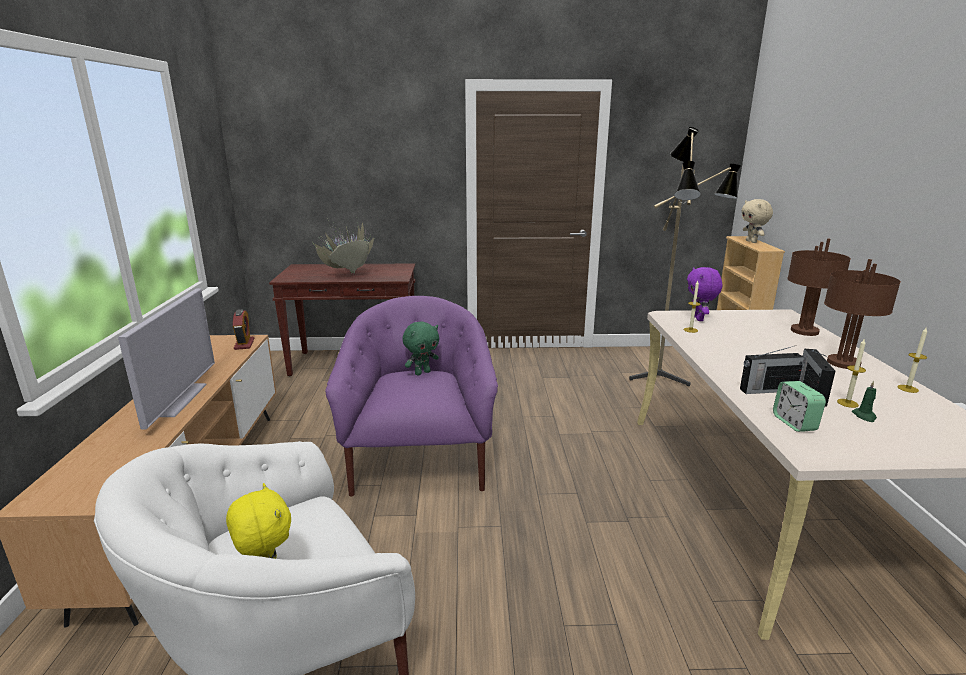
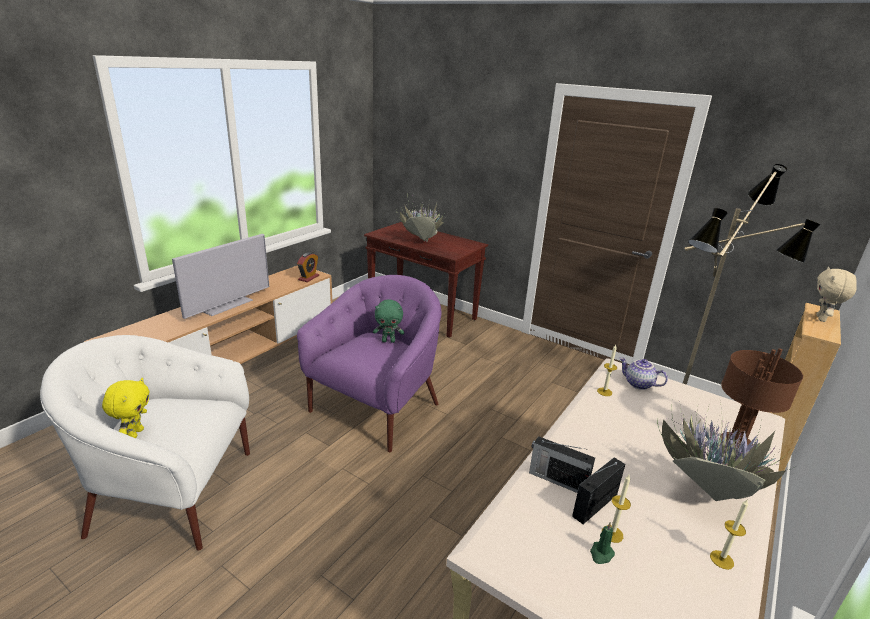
camera: 35 degrees right, 5 degrees up
(699, 319) = (638, 384): purple plush toy -> teapot
(794, 423) = (516, 520): alarm clock -> none
(842, 363) = (703, 496): brown table lamp -> potted plant

